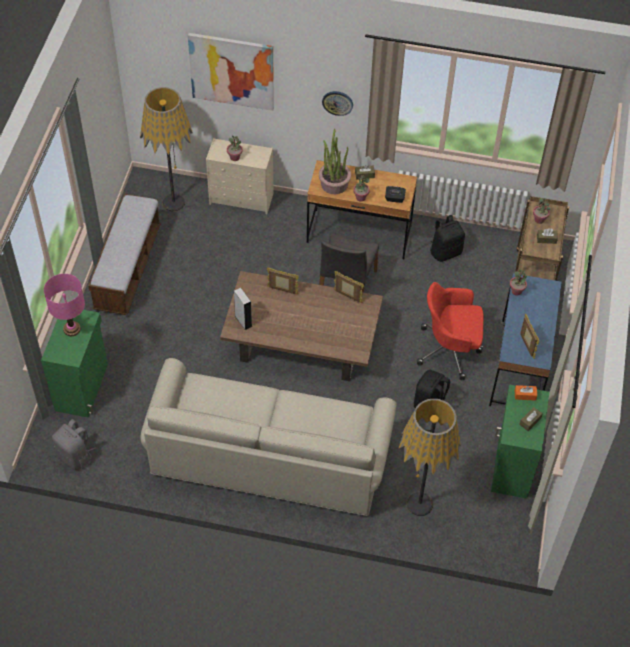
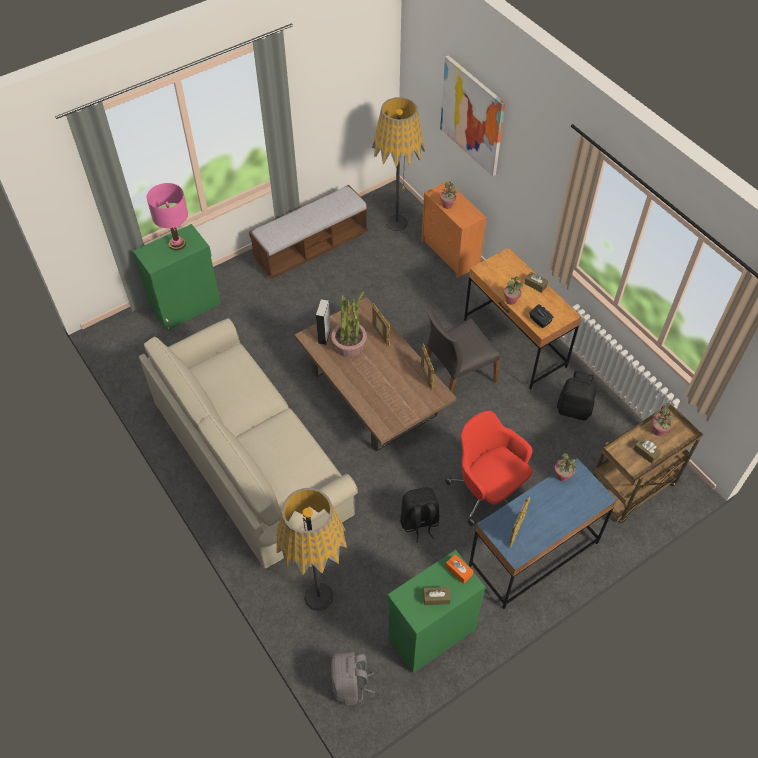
camera: 45 degrees right, 0 degrees up
(75, 456) = (127, 351): grey backpack -> grey backpack (350, 685)
(242, 199) = (451, 254): beige dresser -> orange dresser
(334, 184) = (501, 275): potted plant -> potted plant (349, 345)
(337, 102) = (543, 197): wall clock -> none

